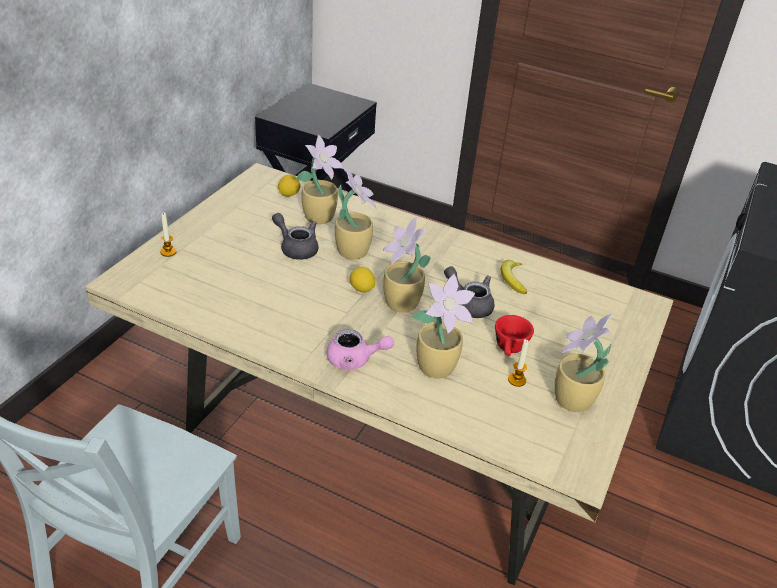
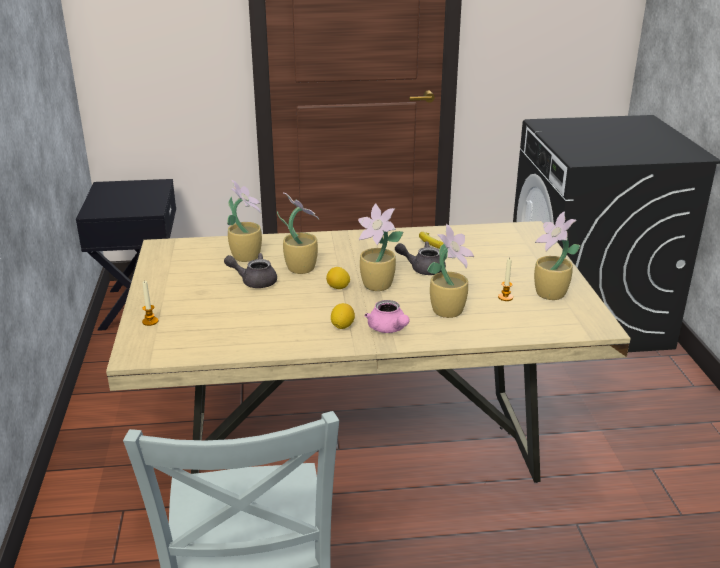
camera: 30 degrees left, 10 degrees down
(289, 194) = (201, 251): lemon -> lemon (342, 326)
(355, 360) = (388, 329): pink teapot -> pink teapot turned 90 degrees clockwise
(510, 349) = (480, 283): red cup -> none

